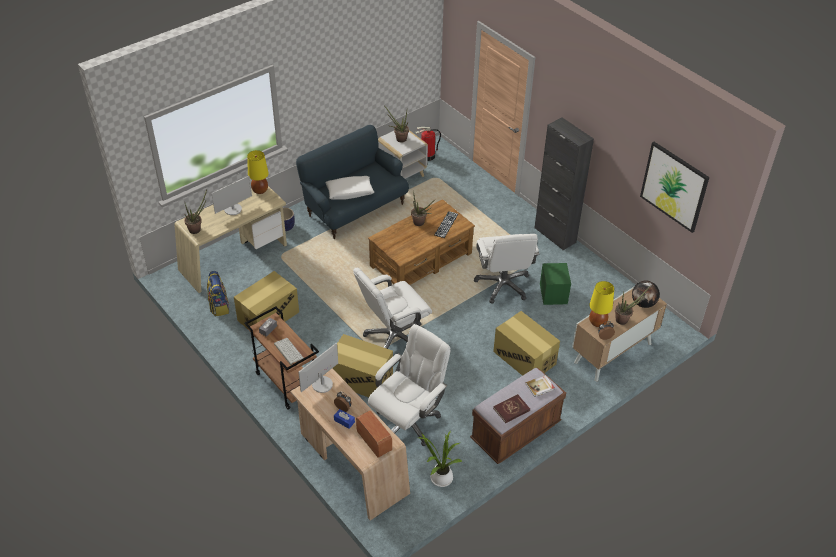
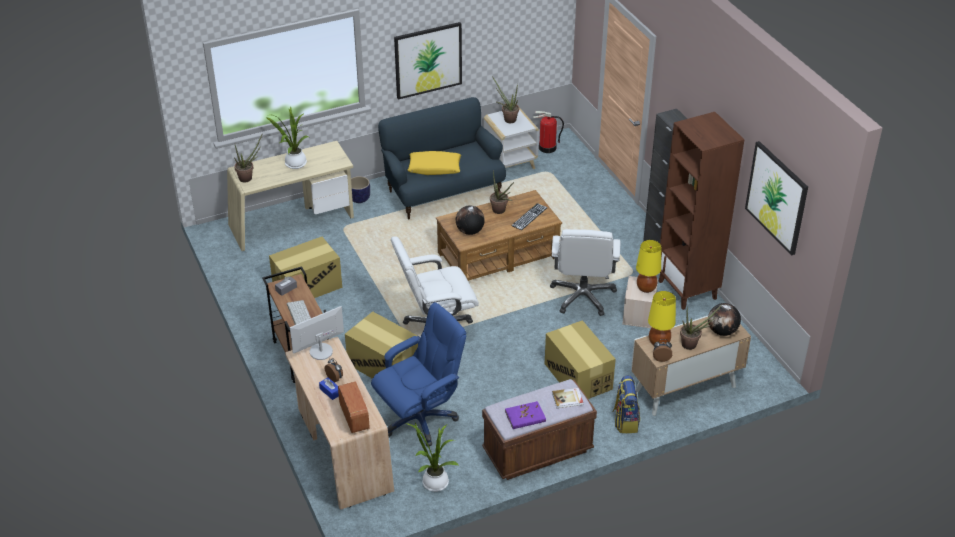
camera: 15 degrees right, 5 degrees down
(219, 306) = (258, 268): backpack -> backpack (625, 421)
(233, 209) = (294, 164): monitor -> potted plant
(260, 190) = (330, 149): yellow table lamp -> yellow table lamp (646, 288)
(330, 99) = (428, 60): none -> picture
(349, 192) = (434, 168): white pillow -> yellow pillow
(401, 246) = (469, 231): none -> globe
(408, 421) = (420, 419): white office chair -> blue office chair
(511, 410) = (525, 417): red book -> purple book
(554, 294) = (639, 315): green storage box -> beige storage box
(584, 265) = (688, 290): none -> brown bookcase

